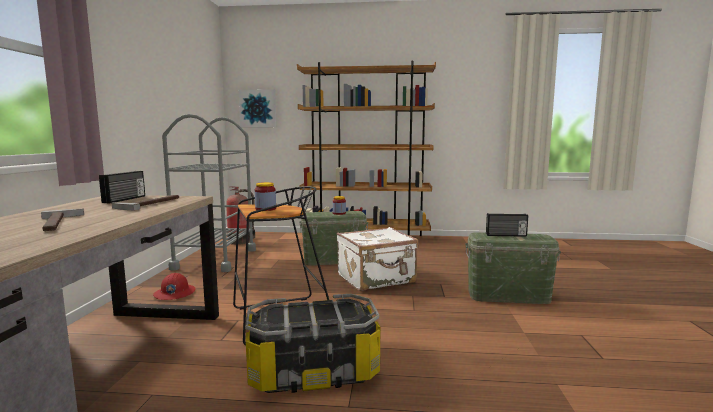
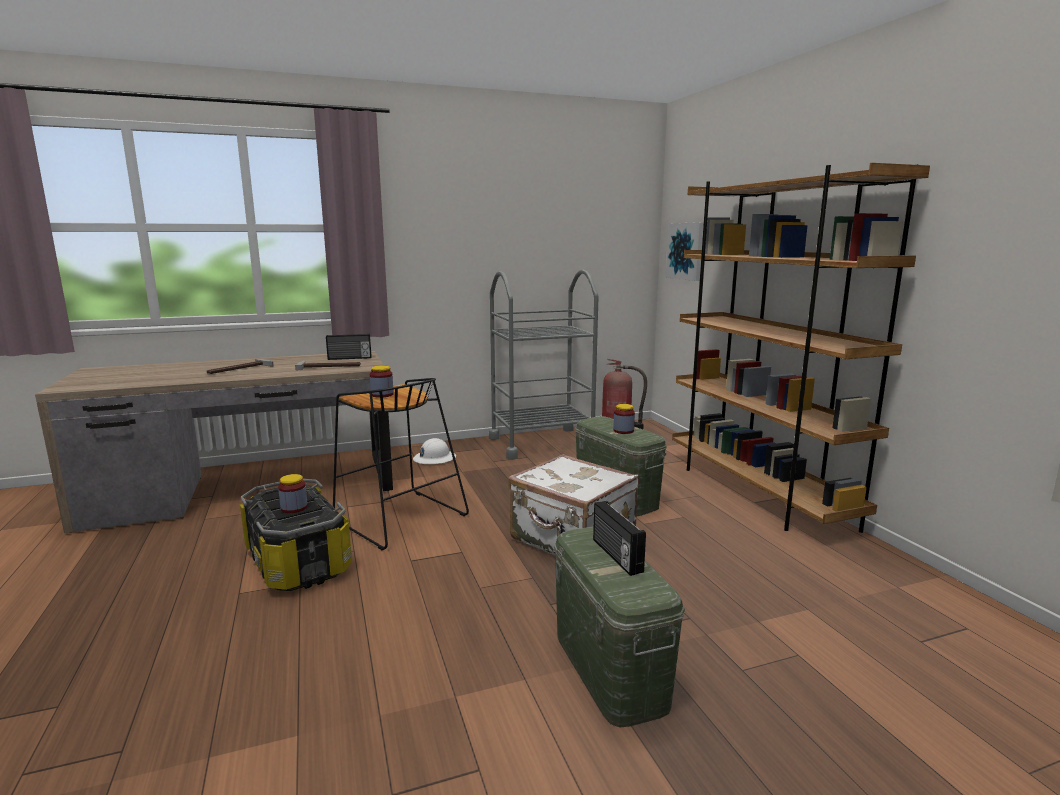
camera: 65 degrees right, 5 degrees up
(174, 293) = (434, 458): red hard hat -> white hard hat
(321, 312) = (294, 508): none -> jar

